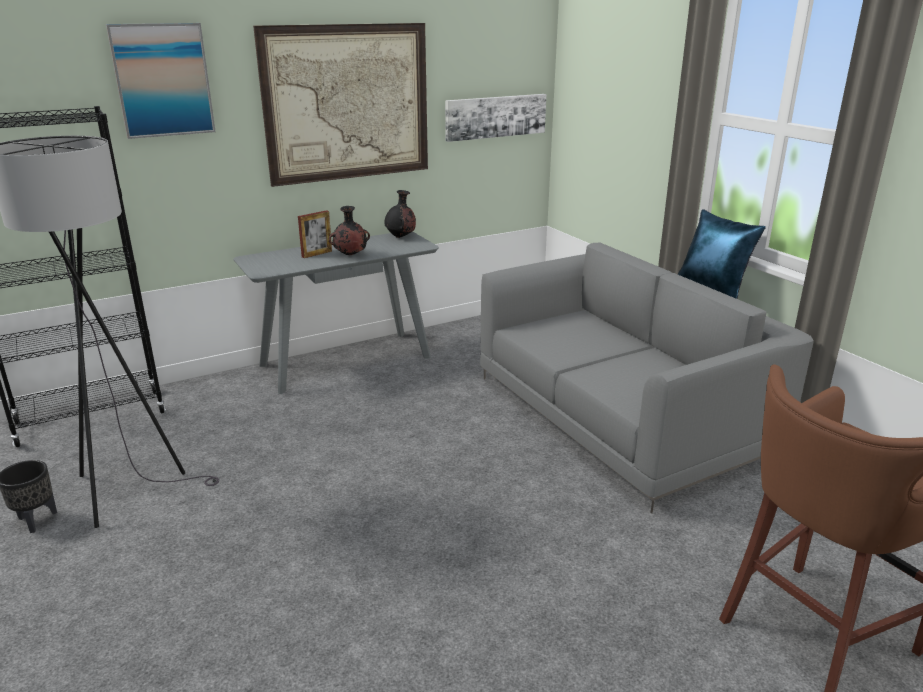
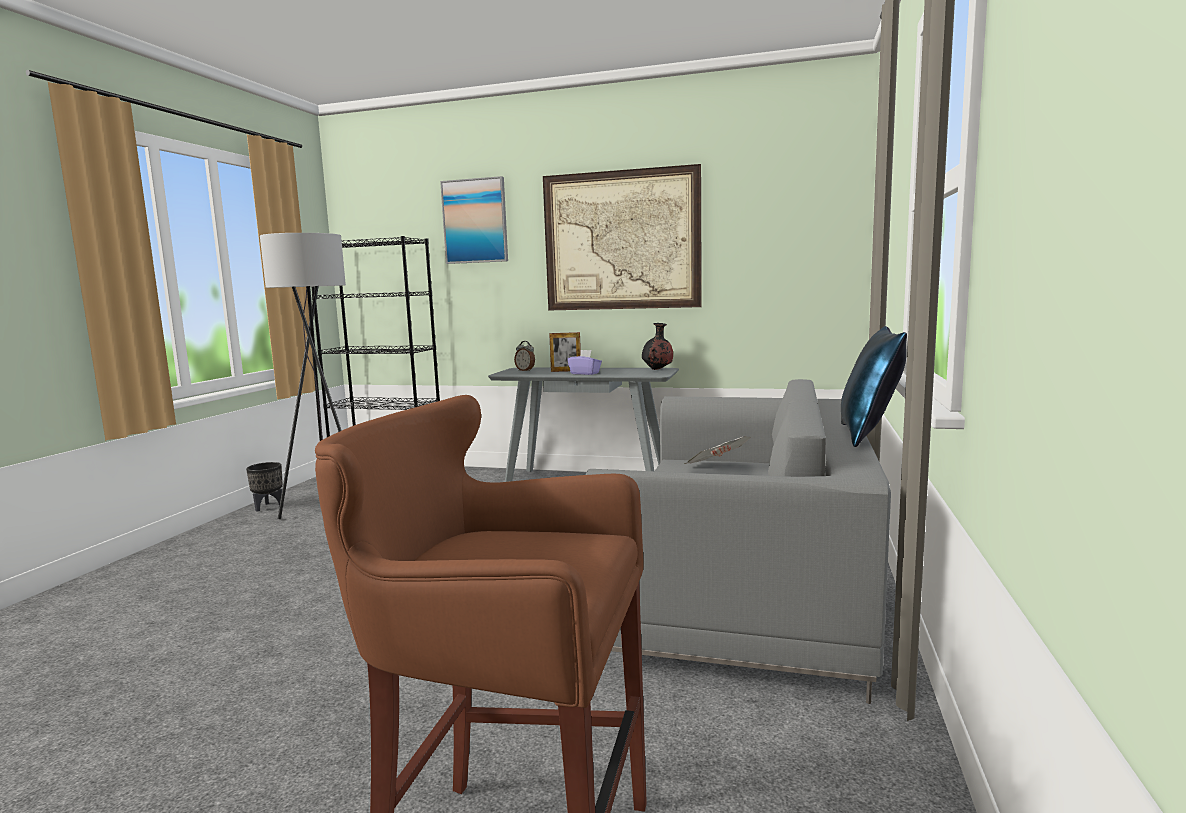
camera: 45 degrees right, 15 degrees down
(269, 261) = (525, 370): none -> alarm clock
(350, 255) = (585, 373): black vase -> purple tissue box
(495, 116) = (787, 257): picture -> none
(557, 329) = (716, 468): none -> newspaper

